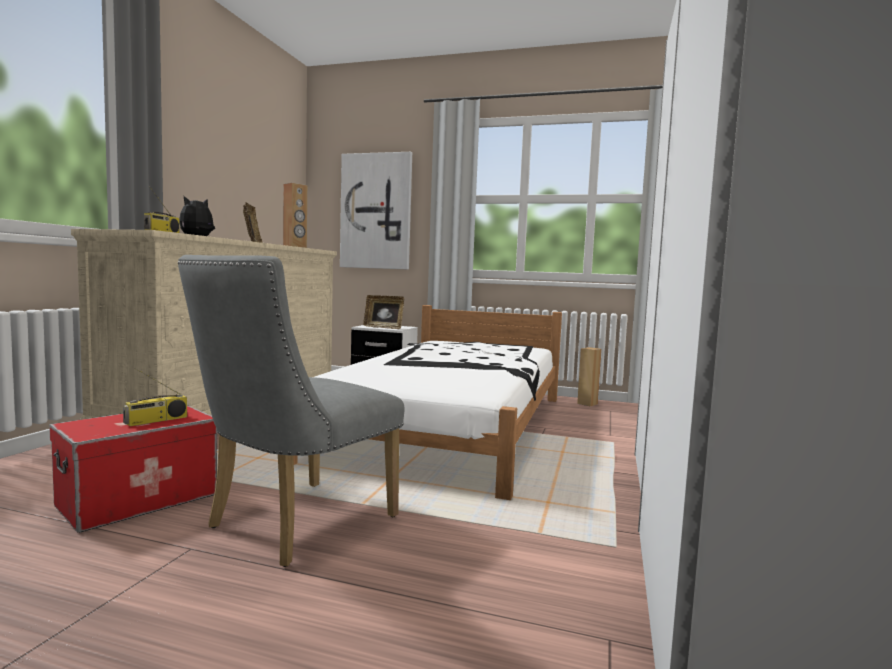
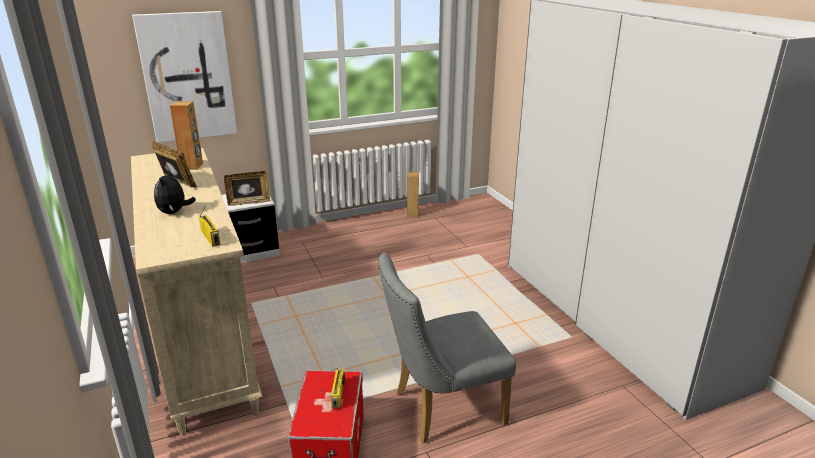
camera: 40 degrees left, 20 degrees up
(292, 525) = (441, 409): grey chair -> grey chair turned 75 degrees clockwise
(451, 425) = (373, 278): white bed -> none

